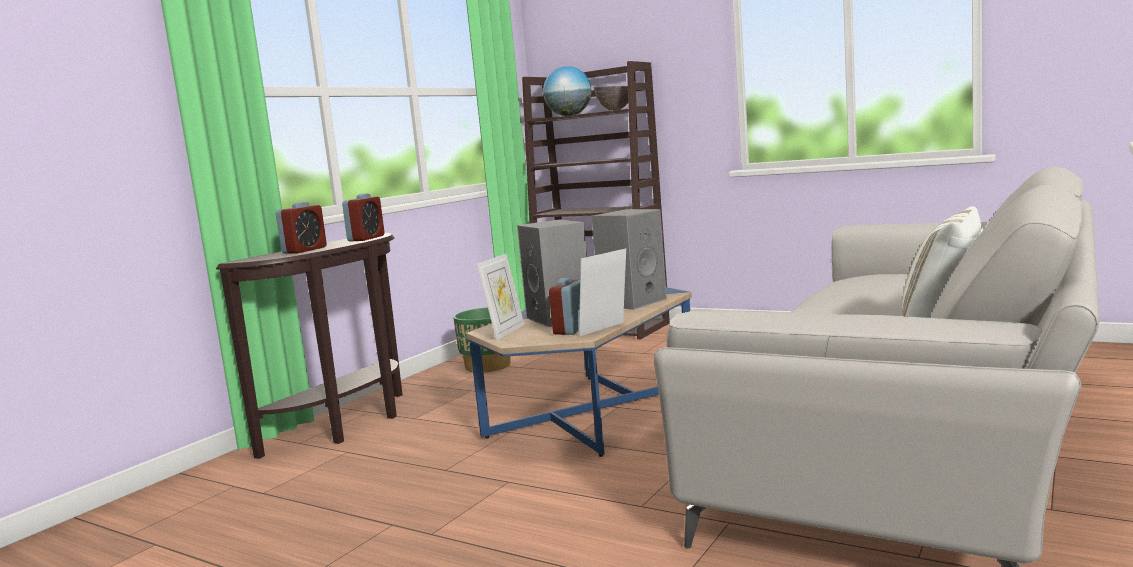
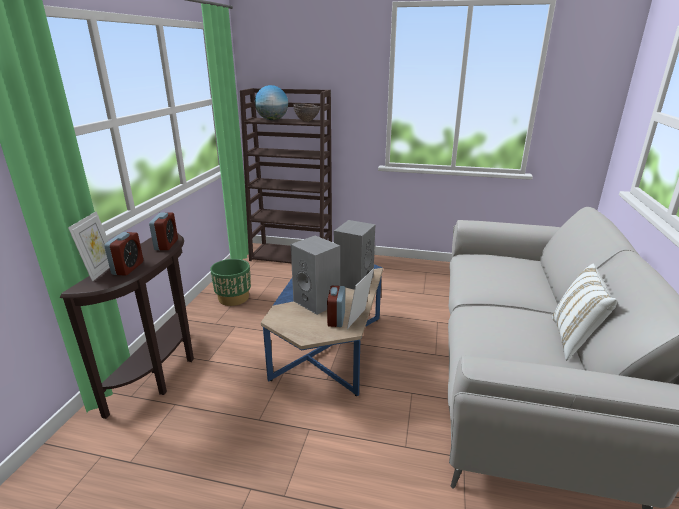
camera: 20 degrees left, 15 degrees up
(505, 332) = (290, 322): picture frame -> picture frame (100, 270)

